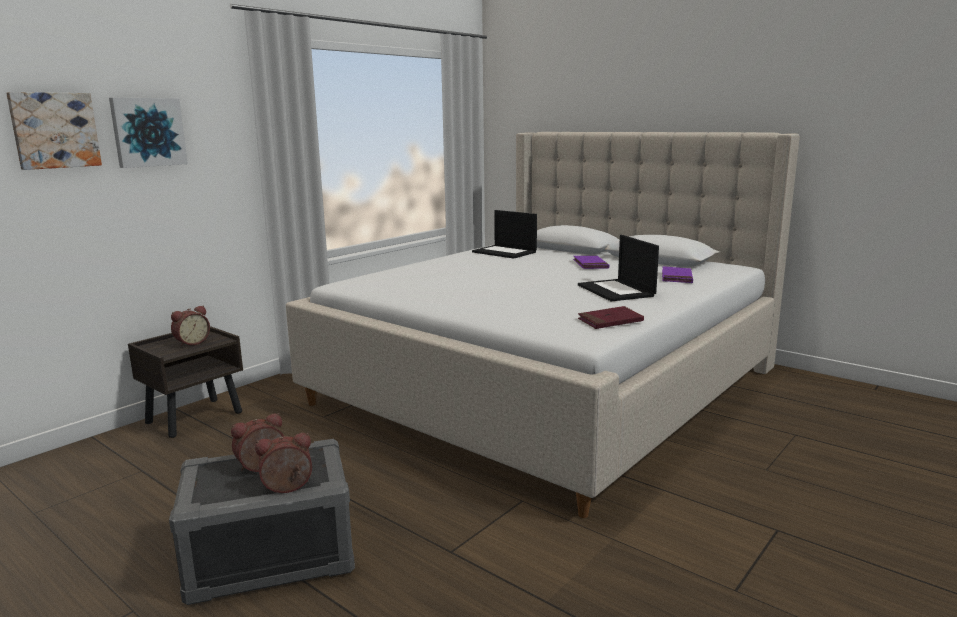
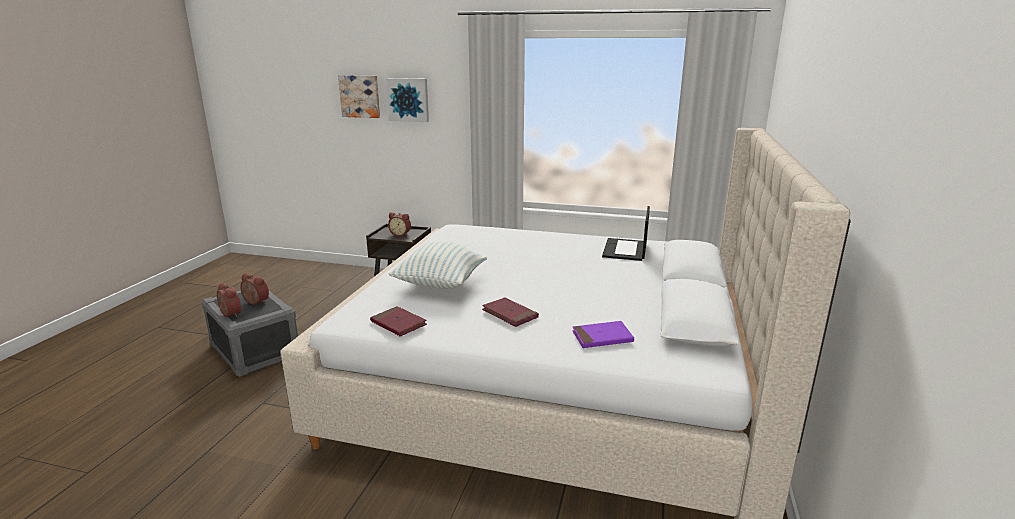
camera: 65 degrees right, 5 degrees up
(523, 302) = (440, 285): none -> pillow
(590, 264) = (616, 290): purple book -> none
(617, 291) = (510, 314): laptop -> red book

